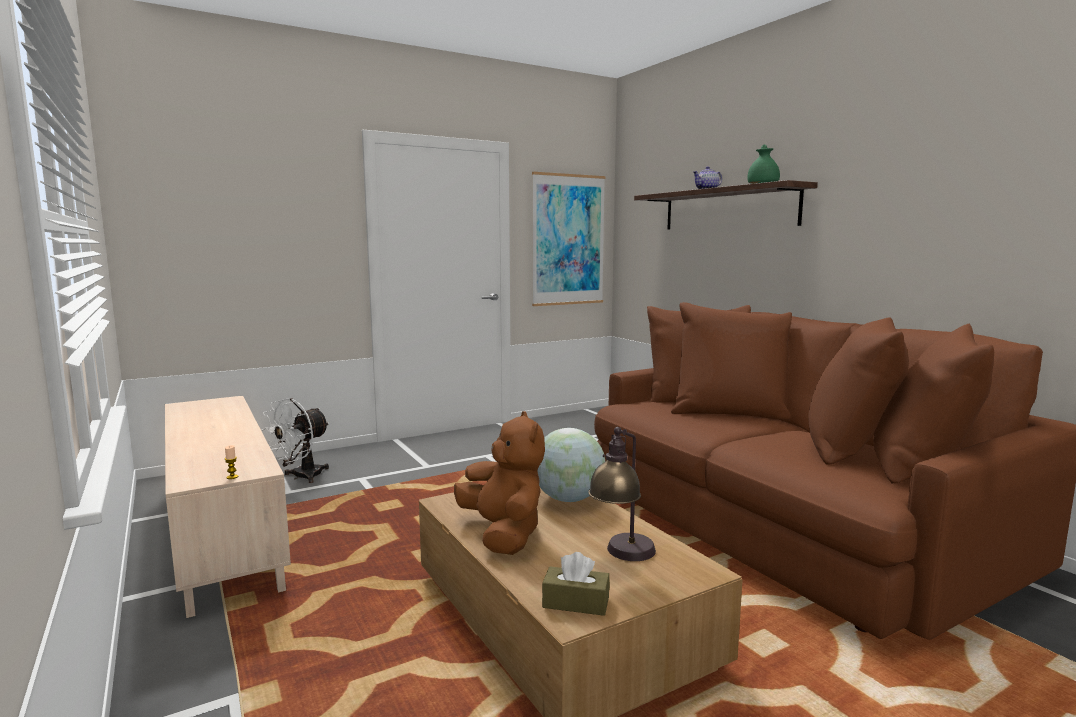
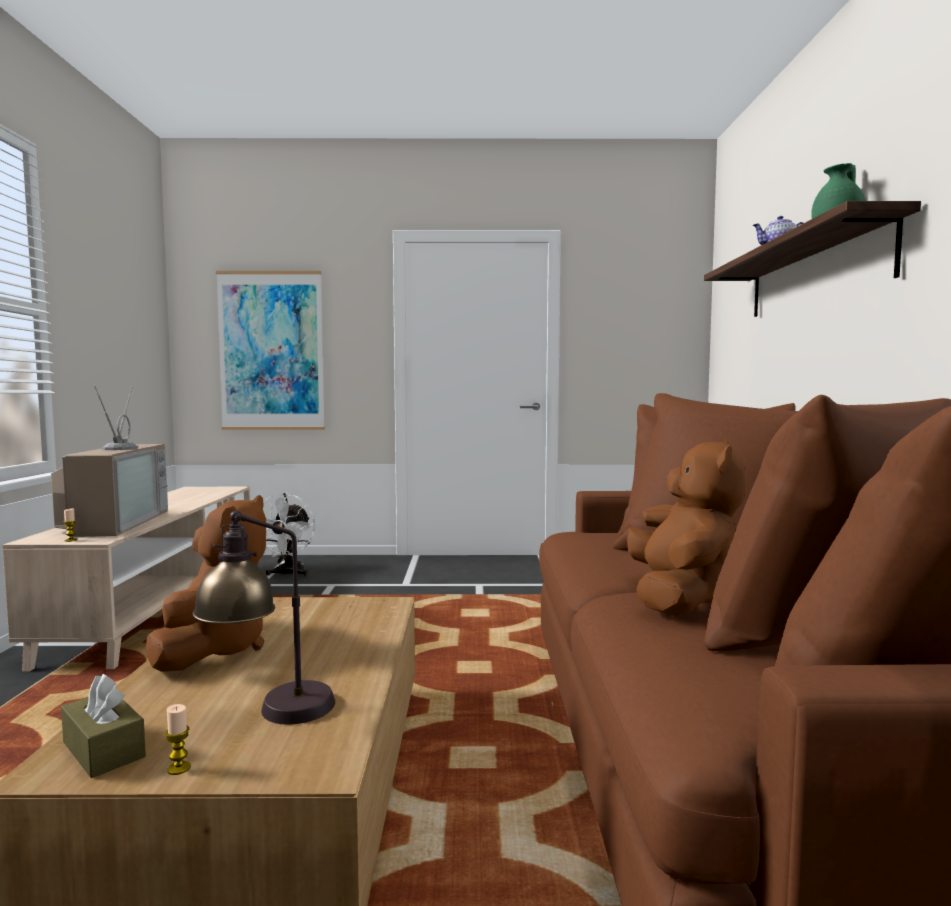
camera: 30 degrees right, 5 degrees down
(220, 453) = (114, 523): none -> television
(301, 477) = (288, 574): white fan -> white fan turned 60 degrees counterclockwise
(568, 240) = (640, 341): picture -> picture (271, 351)
(568, 499) = (358, 629): globe -> none
(639, 596) = (179, 768): none -> candle
(766, 440) = (679, 598): none -> brown plush toy

